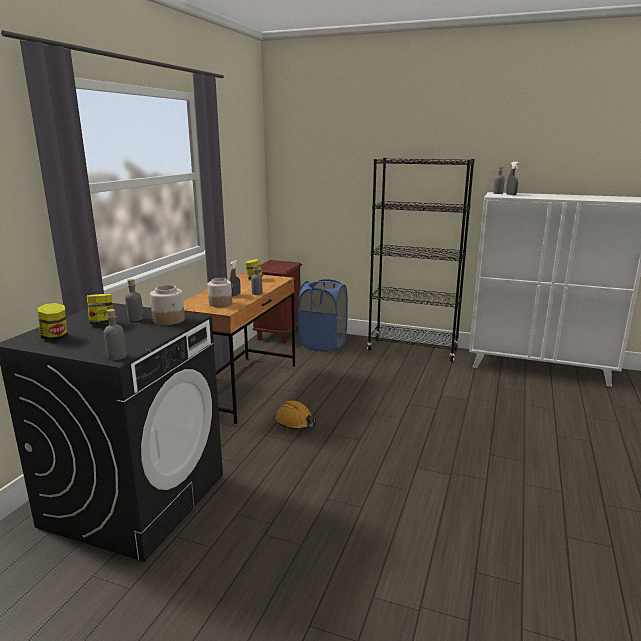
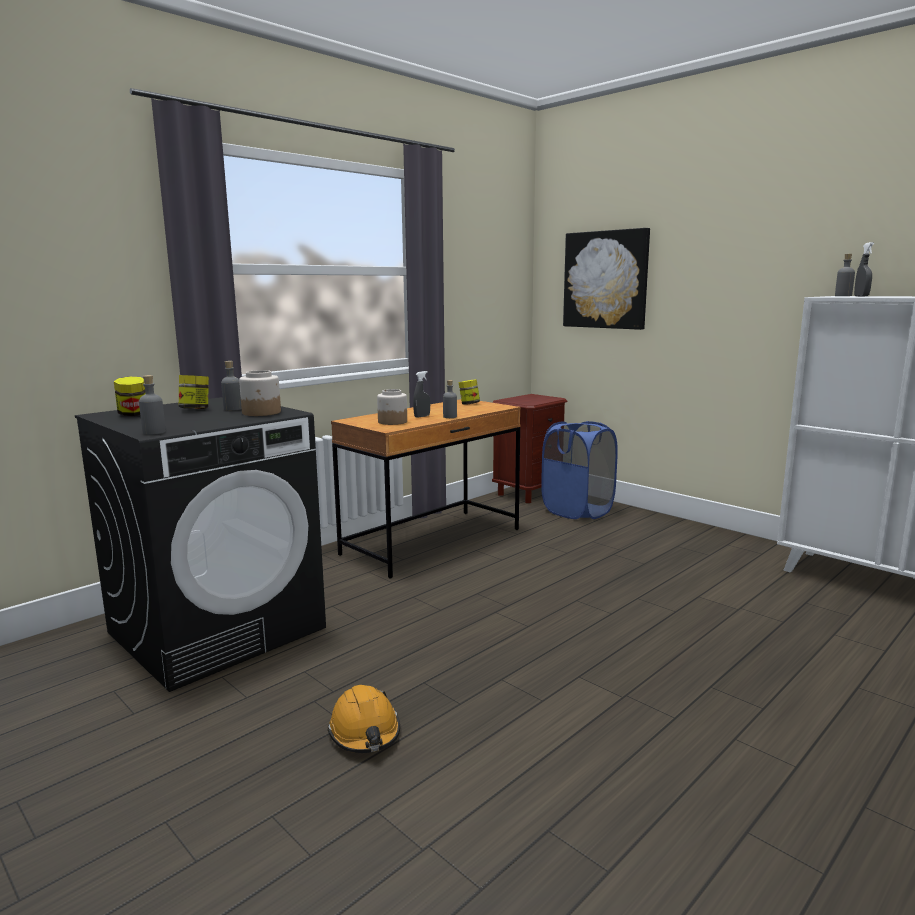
camera: 25 degrees right, 5 degrees down
(296, 422) = (462, 590): orange hard hat -> orange hard hat (365, 732)
(327, 175) = (605, 280): none -> picture
(413, 350) = (703, 535): black bookcase -> none

